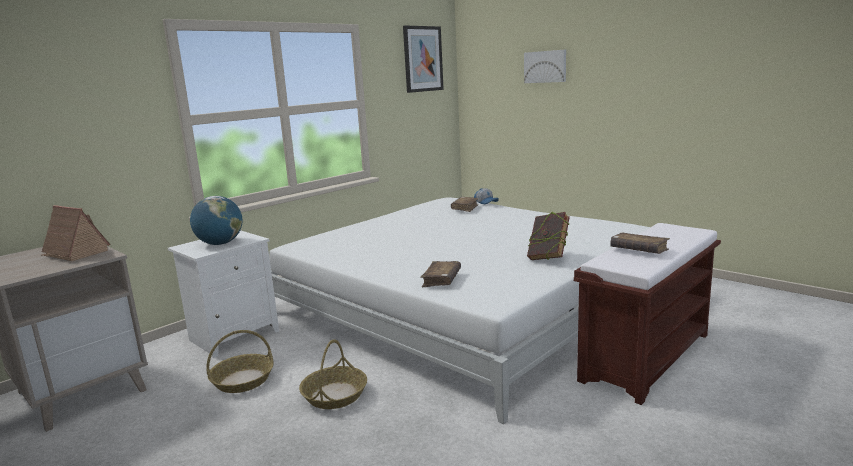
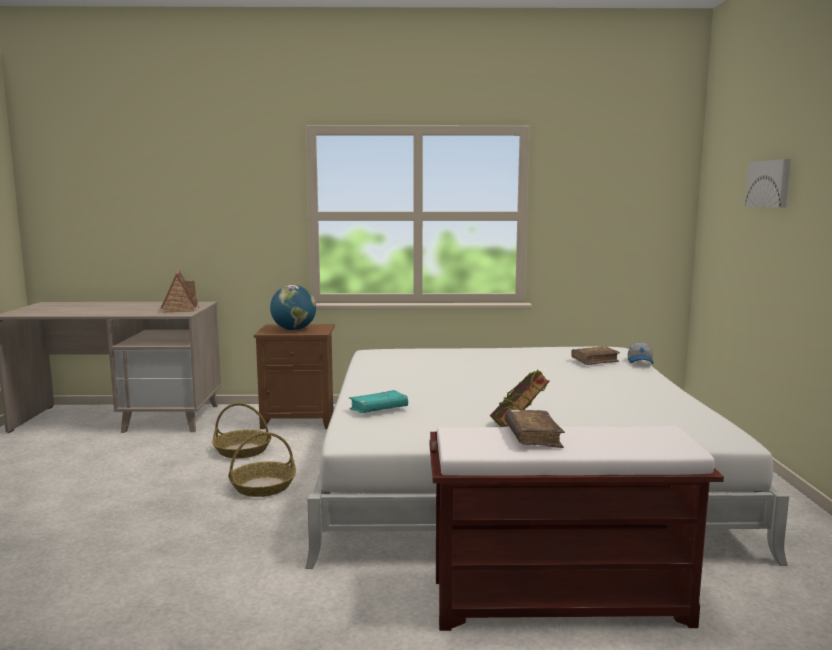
camera: 45 degrees right, 5 degrees down
(234, 335) = (300, 420): white nightstand -> brown nightstand
(422, 59) = (632, 167): picture -> none
(441, 280) = (378, 409): brown book -> turquoise book

